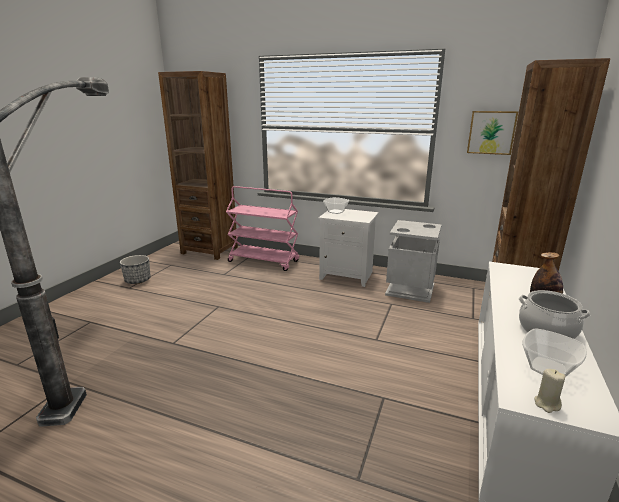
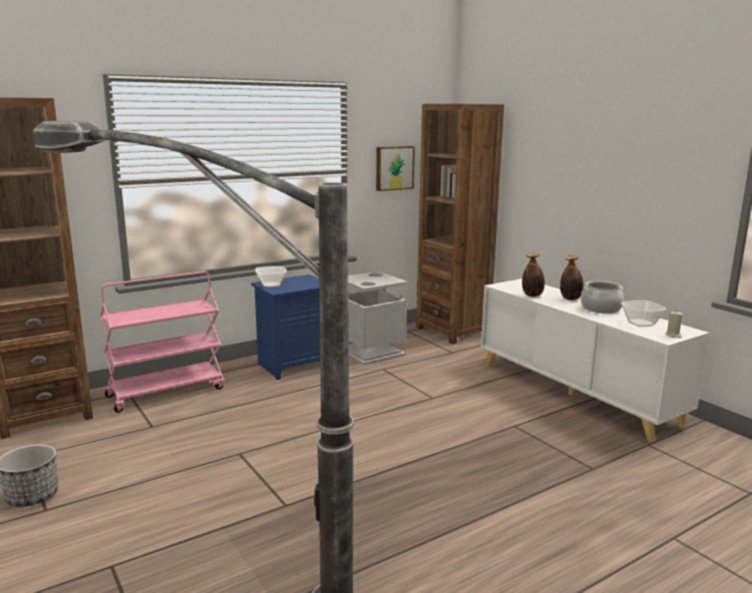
camera: 55 degrees left, 5 degrees down
(348, 275) = (295, 365): white nightstand -> blue nightstand
(507, 286) = (532, 295): none -> bottle

